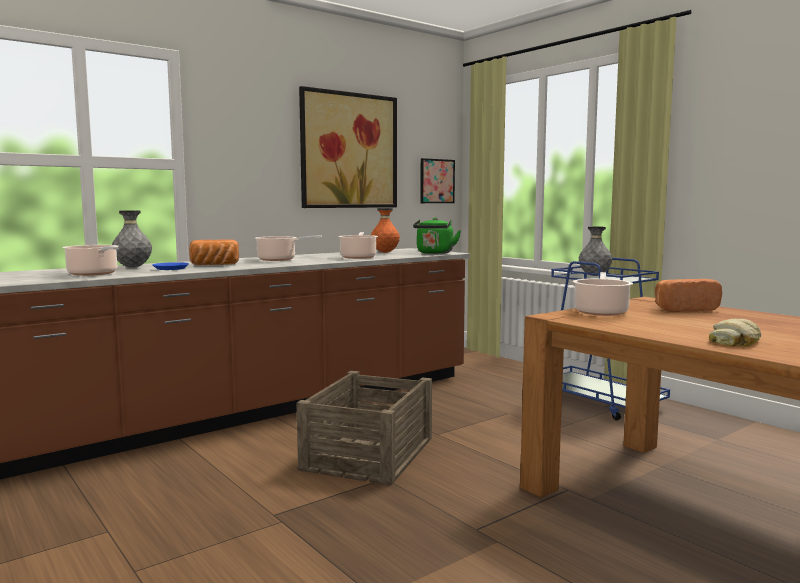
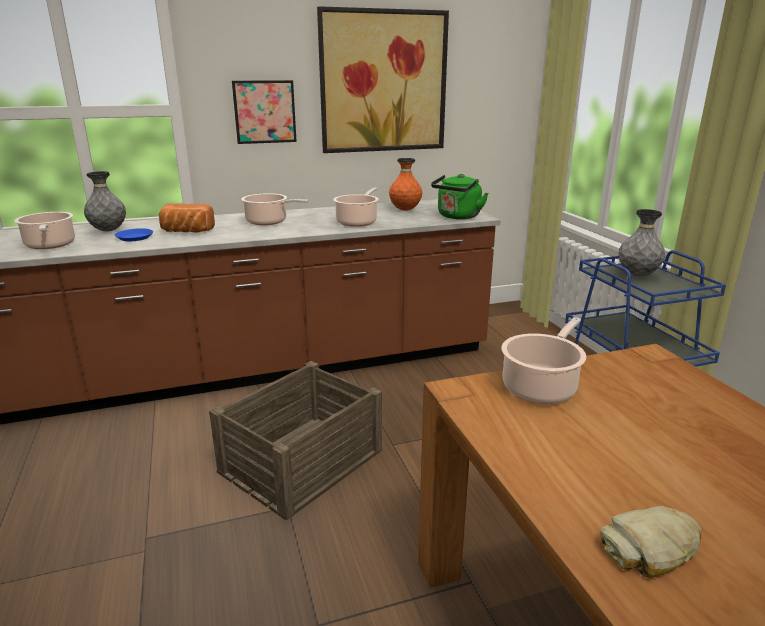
camera: 20 degrees right, 15 degrees up
(437, 181) = (502, 113): picture -> picture (265, 112)
(683, 309) = (674, 399): bread -> none

